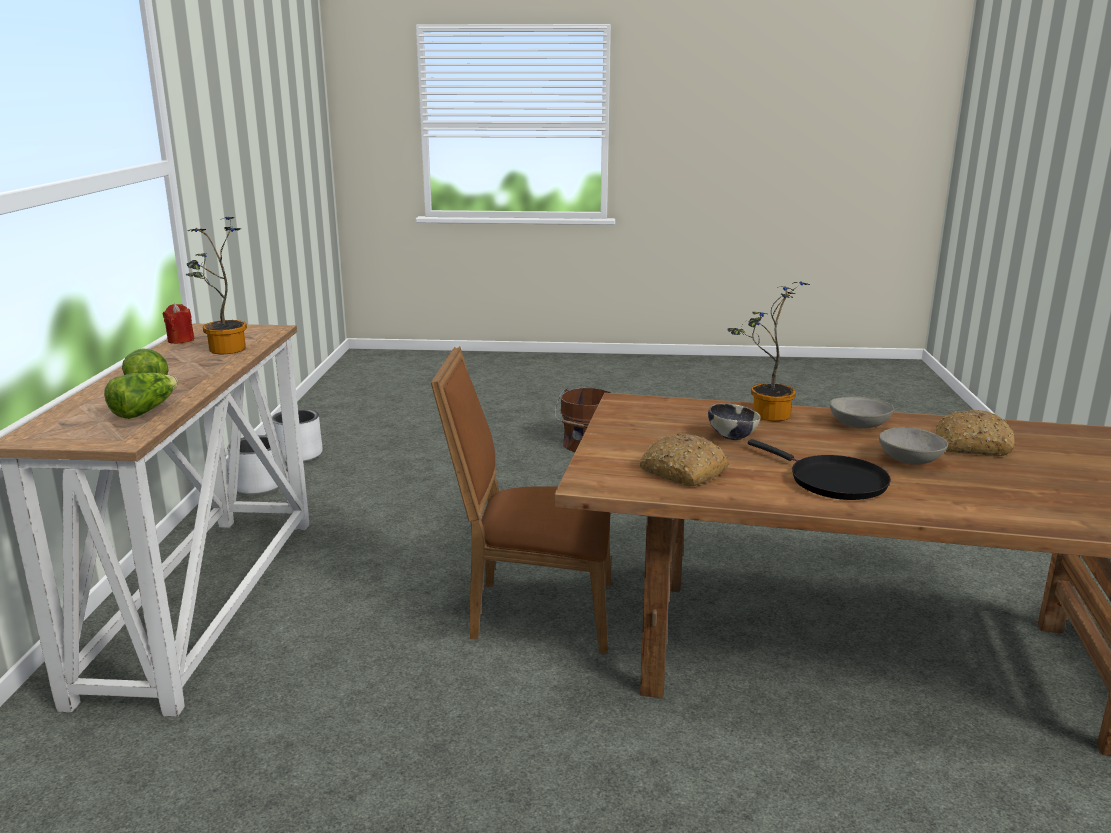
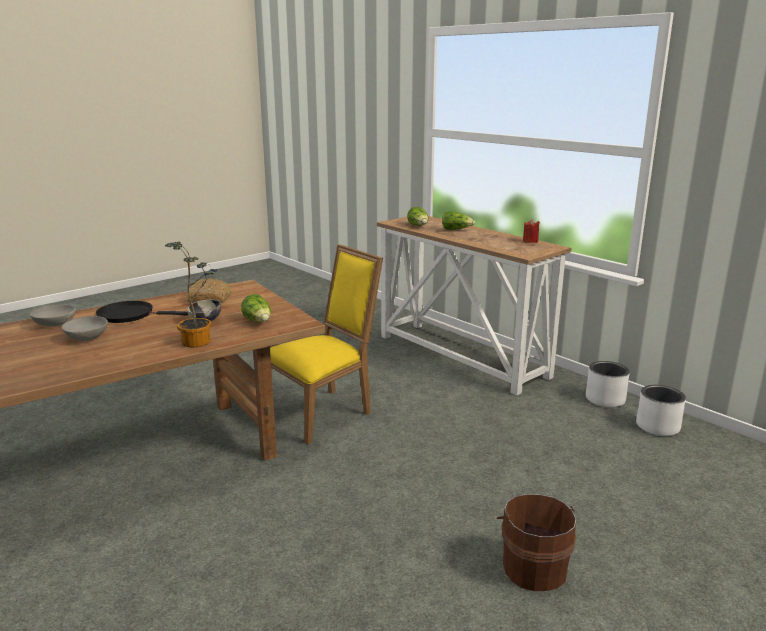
camera: 135 degrees right, 0 degrees up
(224, 351) = (491, 243): potted plant -> none
(533, 611) = (323, 412): brown chair -> yellow chair
(668, 417) = (258, 321): none -> lettuce
(859, 426) = (129, 352): grey bowl -> grey bowl (55, 324)
(971, 446) = (43, 360): bread -> none

